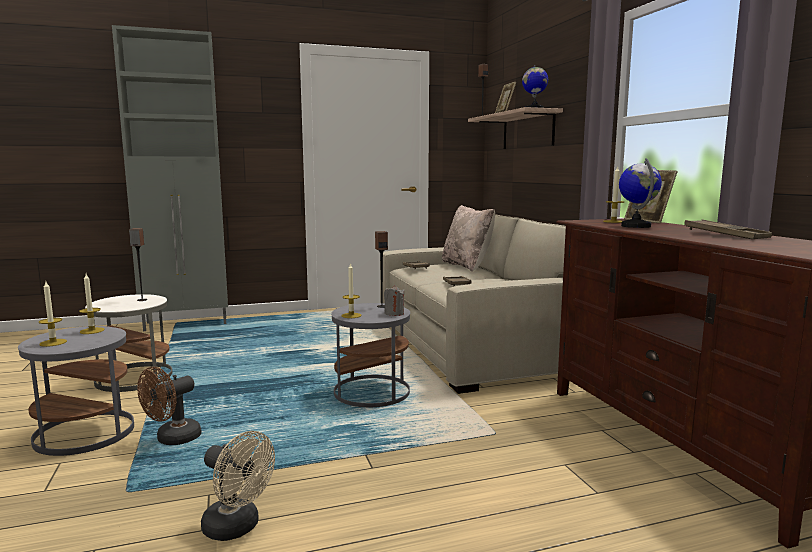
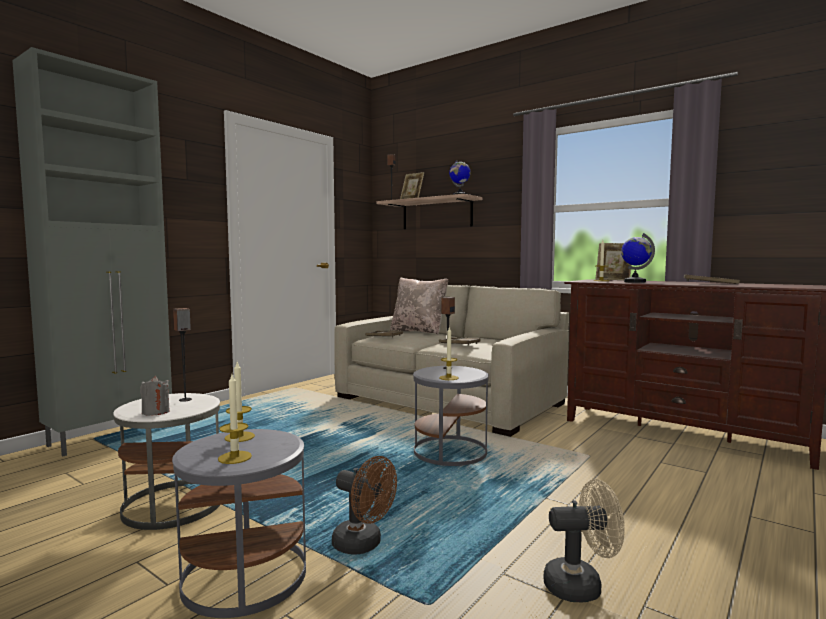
camera: 35 degrees left, 5 degrees down
(172, 440) = (363, 545): brown fan -> brown fan turned 60 degrees counterclockwise
(394, 313) = (474, 371): grey candle -> grey candle (155, 412)

